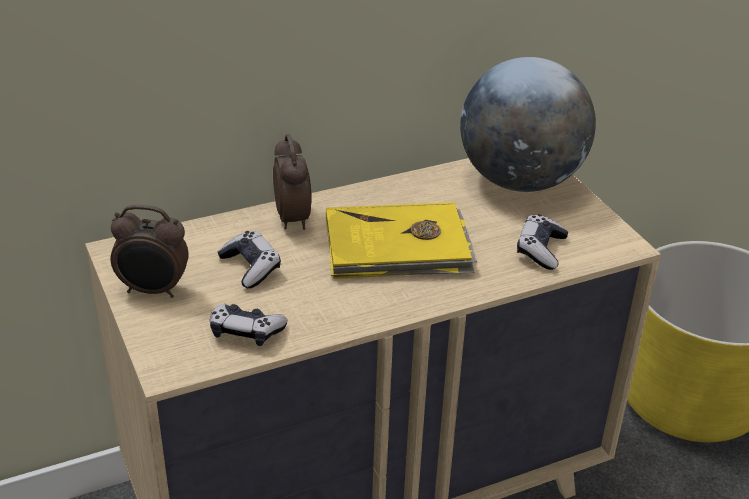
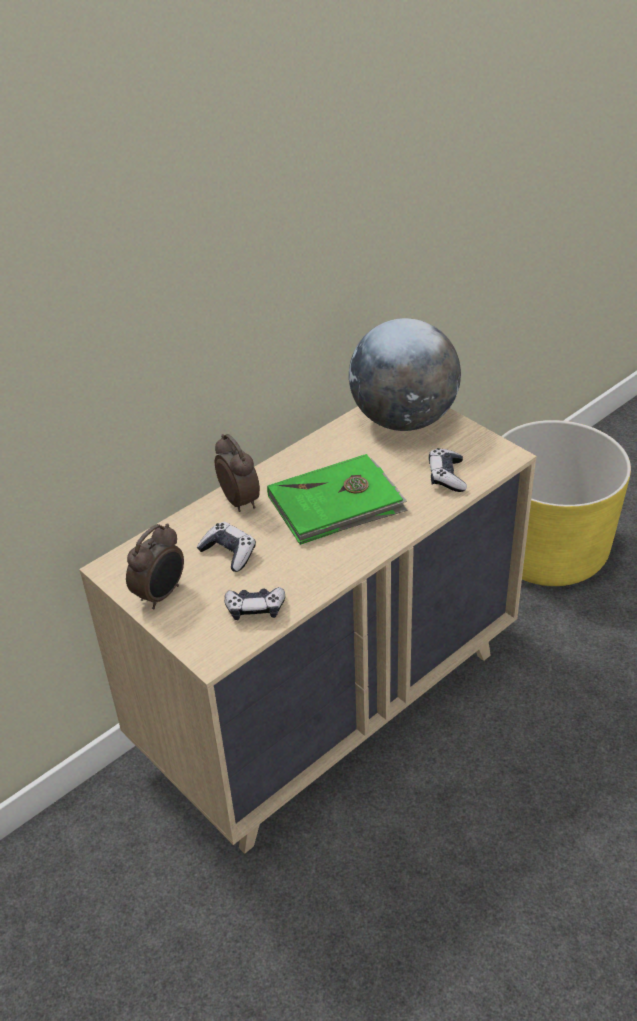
camera: 15 degrees left, 5 degrees up
(153, 290) = (161, 594): alarm clock -> alarm clock turned 45 degrees counterclockwise
(398, 248) = (337, 504): yellow book -> green book

